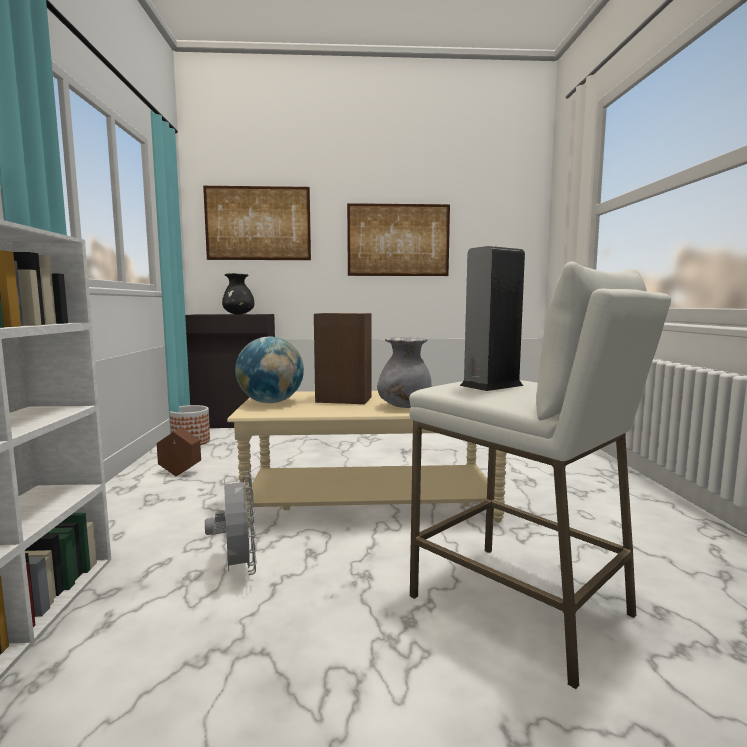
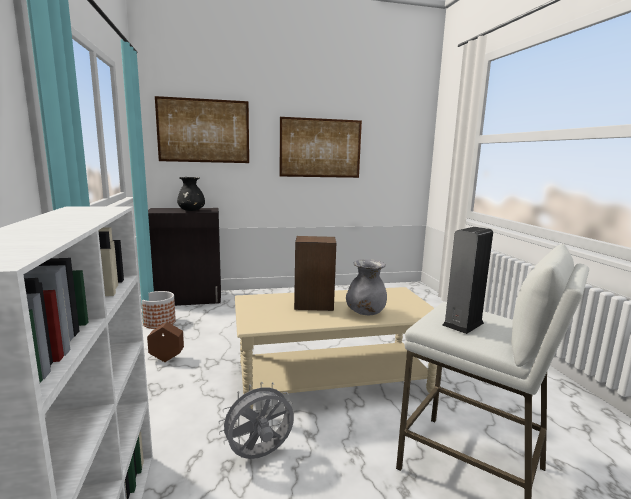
camera: 10 degrees left, 5 degrees up
(237, 569) = (259, 456): grey fan -> grey fan turned 90 degrees counterclockwise
(271, 402) = (259, 311): globe -> none

